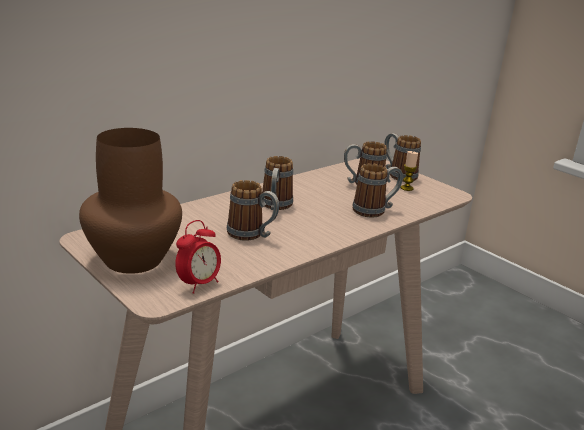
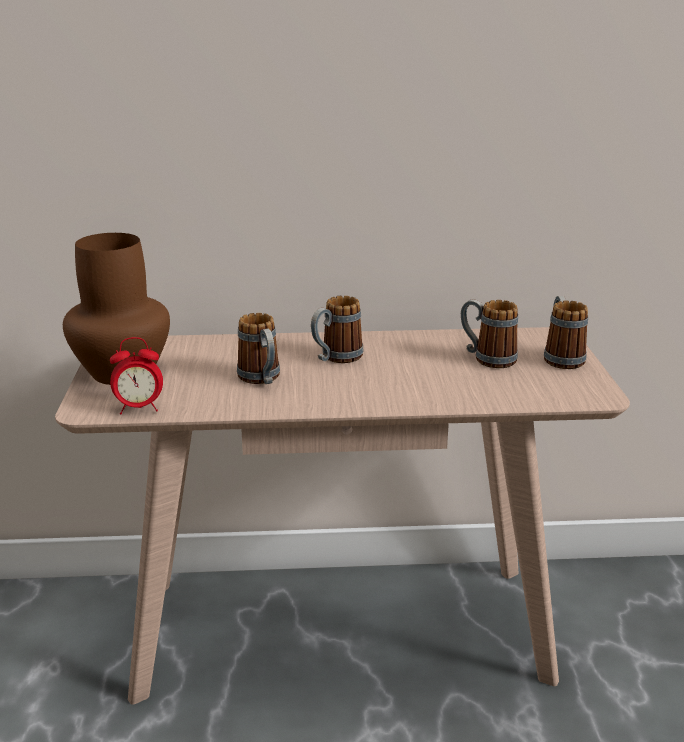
camera: 40 degrees right, 0 degrees up
(375, 210) = (448, 389): mug -> none
(406, 188) = (542, 375): candle -> none

